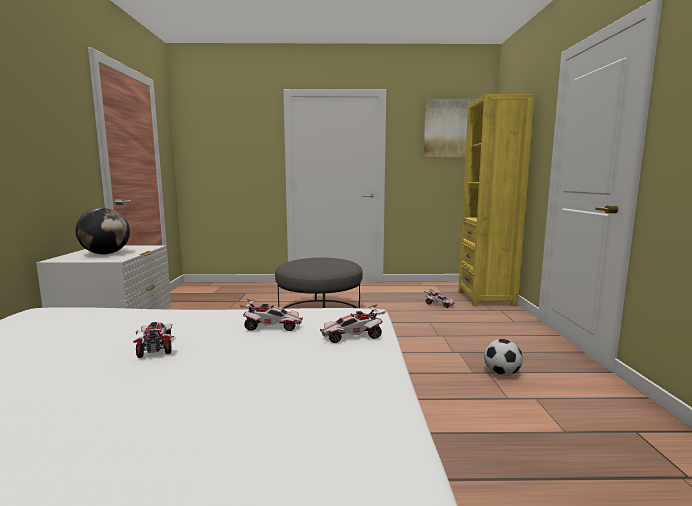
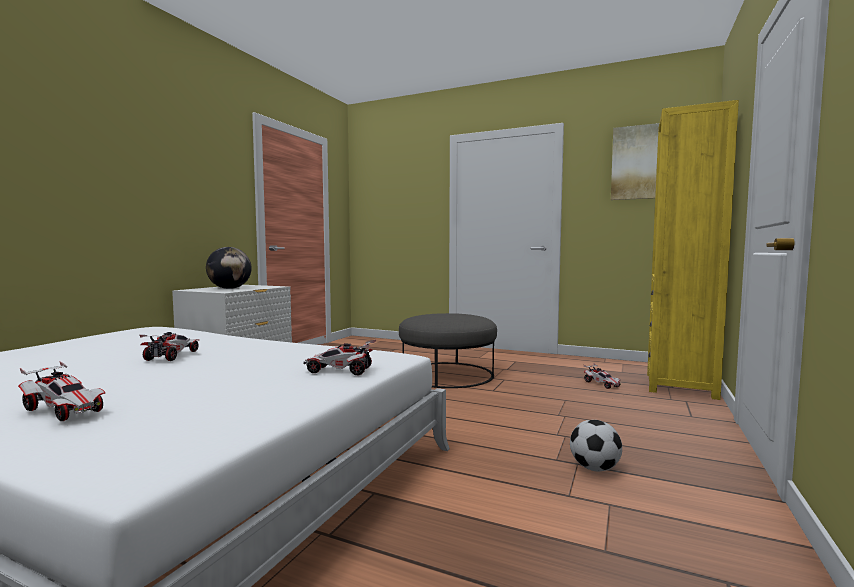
camera: 25 degrees right, 5 degrees down
(272, 327) = (288, 356): toy car -> toy car (65, 410)

